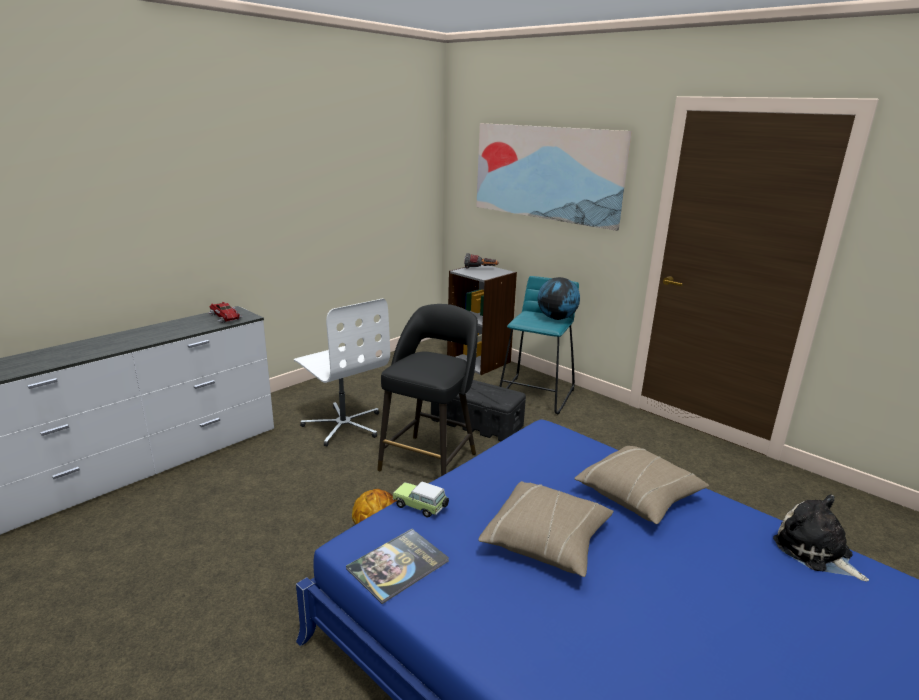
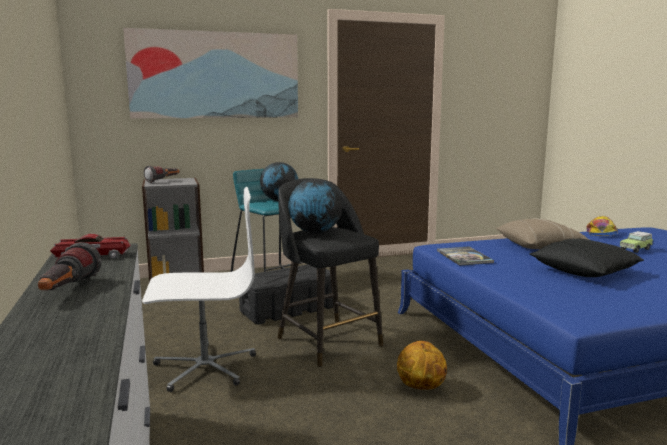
camera: 60 degrees left, 10 degrees down
(153, 331) = (67, 291): none -> flashlight
(398, 565) = (609, 310): book -> book (464, 257)
(421, 507) = (530, 293): toy car -> toy car (636, 249)
(424, 358) = (315, 232): none -> globe
(546, 541) = (584, 271): beige pillow -> black pillow
(815, 552) = (601, 233): plush toy -> cap

